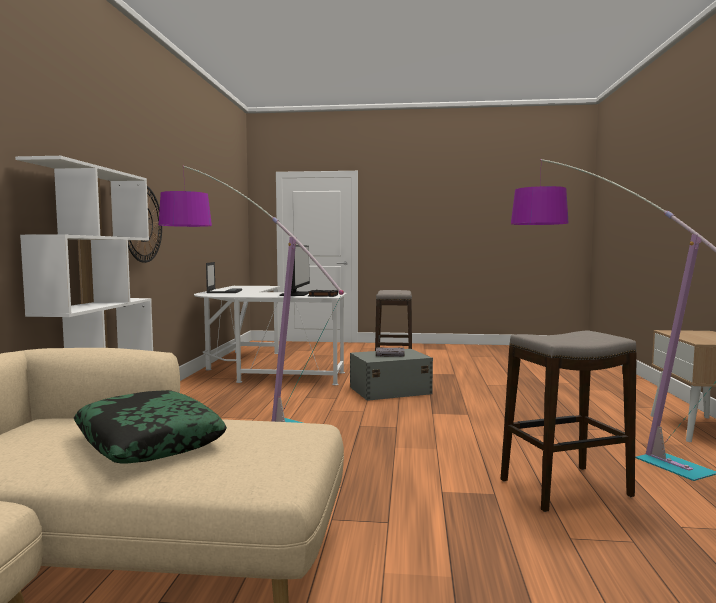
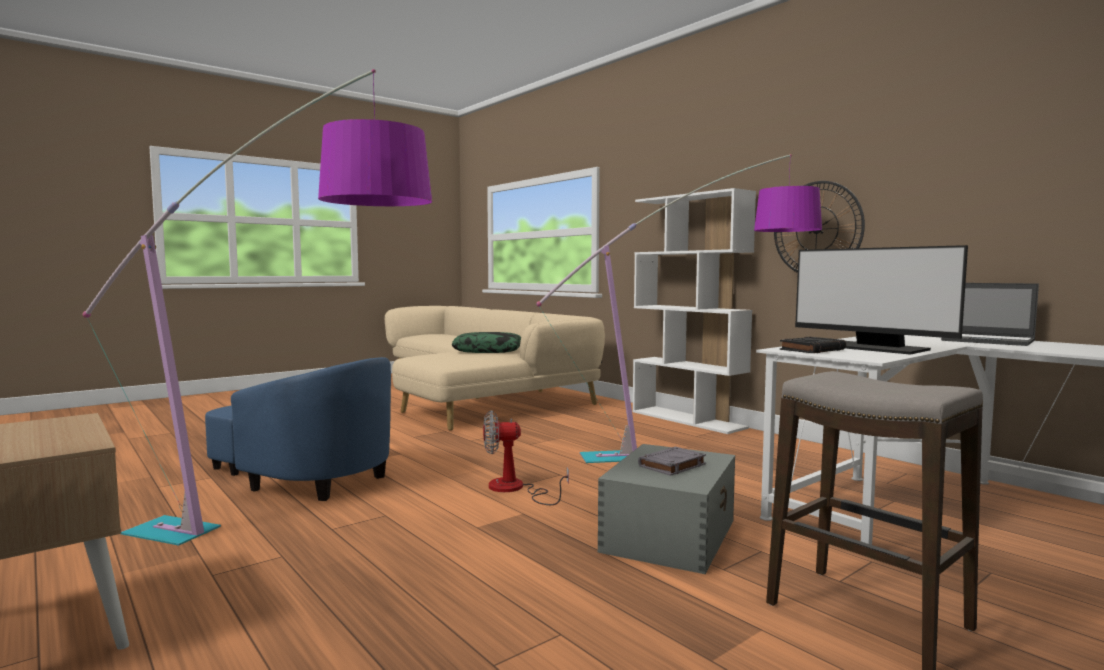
camera: 135 degrees right, 0 degrees up
(409, 425) = (515, 489): none -> fan
(564, 488) = (305, 477): stool -> blue armchair

